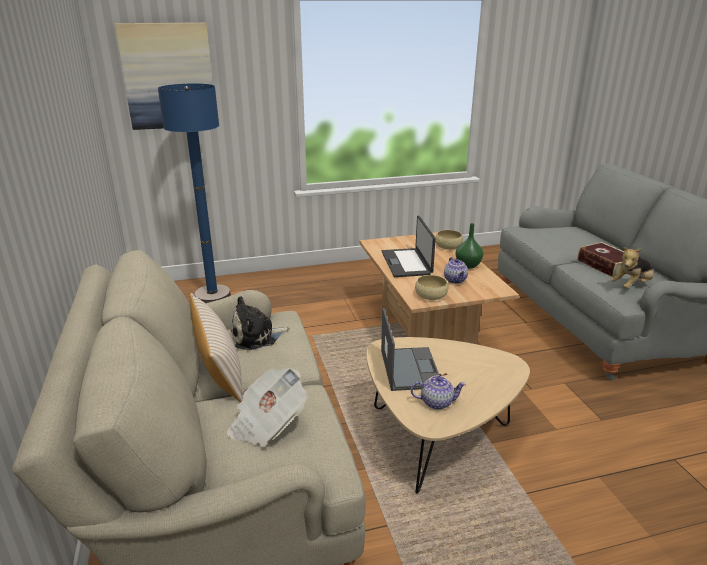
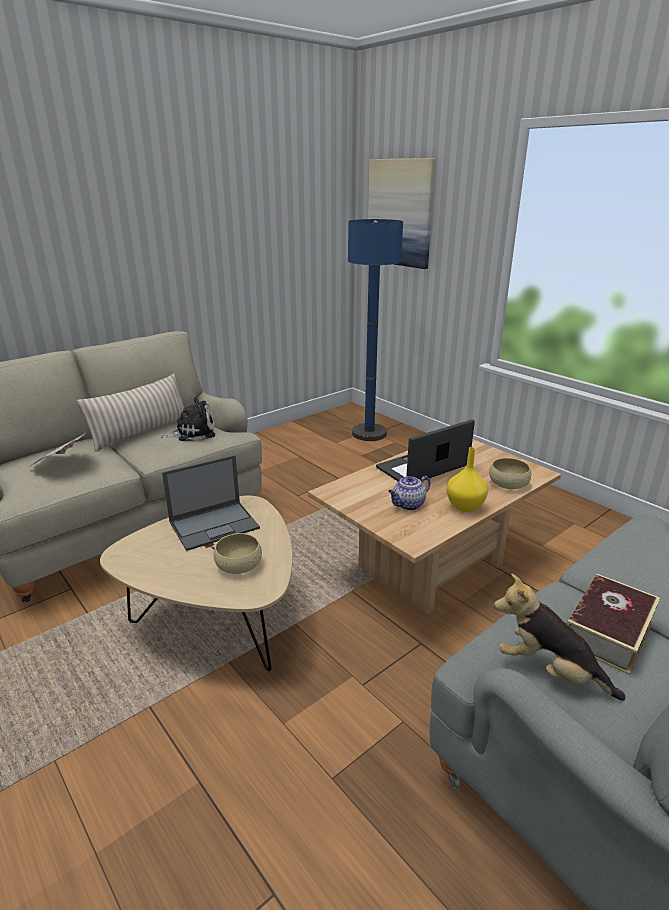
camera: 65 degrees right, 0 degrees up
(256, 337) = (193, 432): plush toy -> plush toy turned 120 degrees clockwise
(431, 296) = (349, 496): beige bowl -> beige bowl (238, 565)
(437, 402) = (158, 552): teapot -> none
(468, 265) = (466, 506): green vase -> yellow vase

